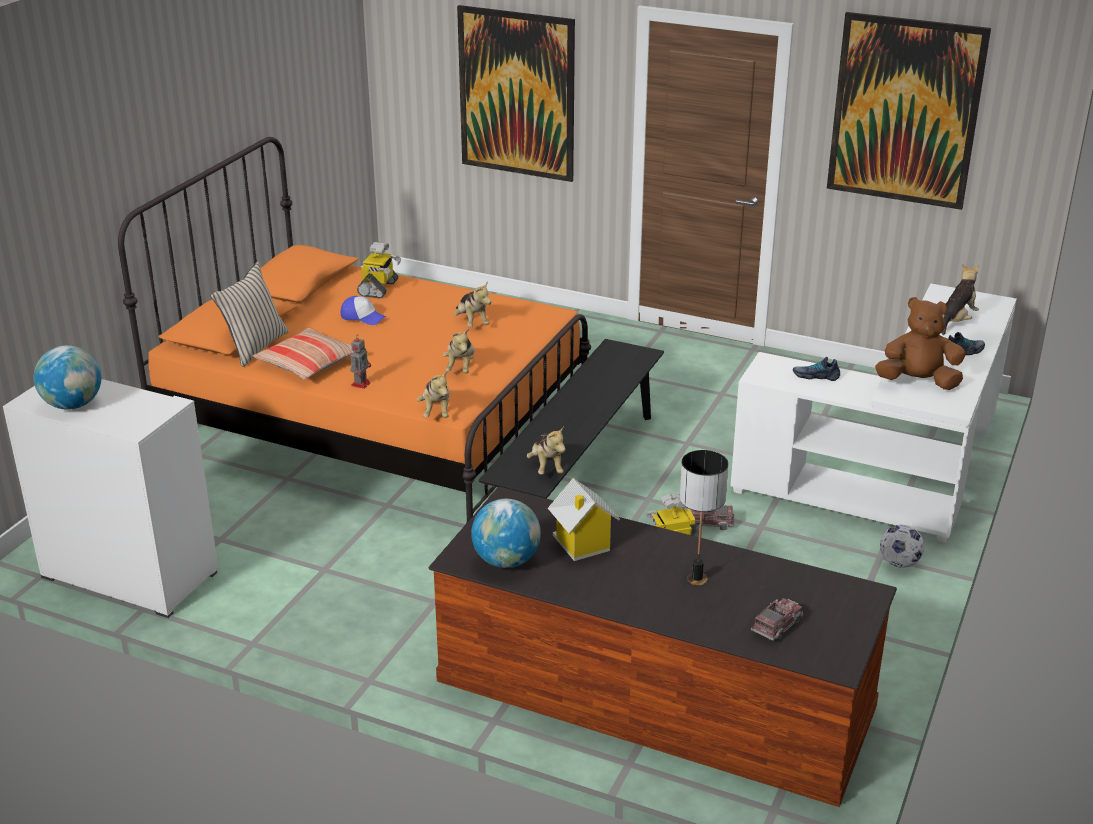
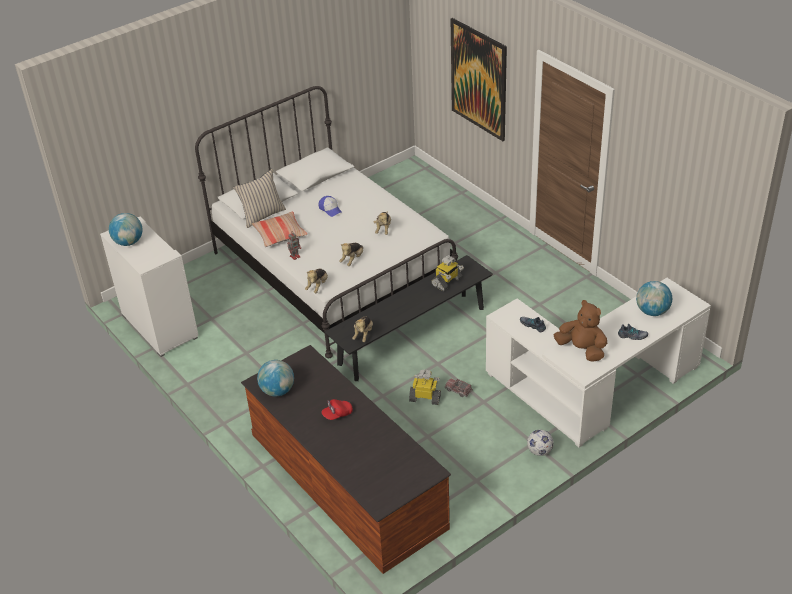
camera: 30 degrees right, 10 degrees up
(375, 426) = (332, 269): orange bed -> white bed
(379, 288) = (354, 190): toy robot -> toy robot (447, 282)
(581, 544) = (319, 393): toy house -> none
(639, 563) = (337, 414): none -> red cap
(696, 579) = (356, 433): table lamp -> none
(777, 626) = (370, 474): toy truck -> none
(905, 111) = (669, 164): picture -> none
(956, 321) = (652, 311): plush toy -> globe

